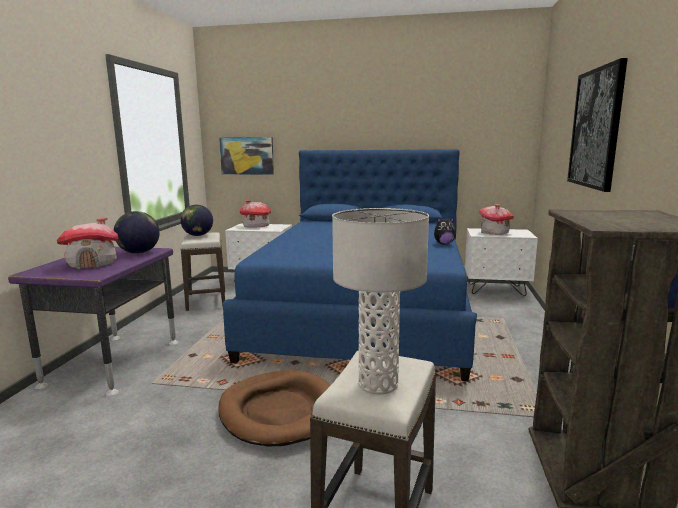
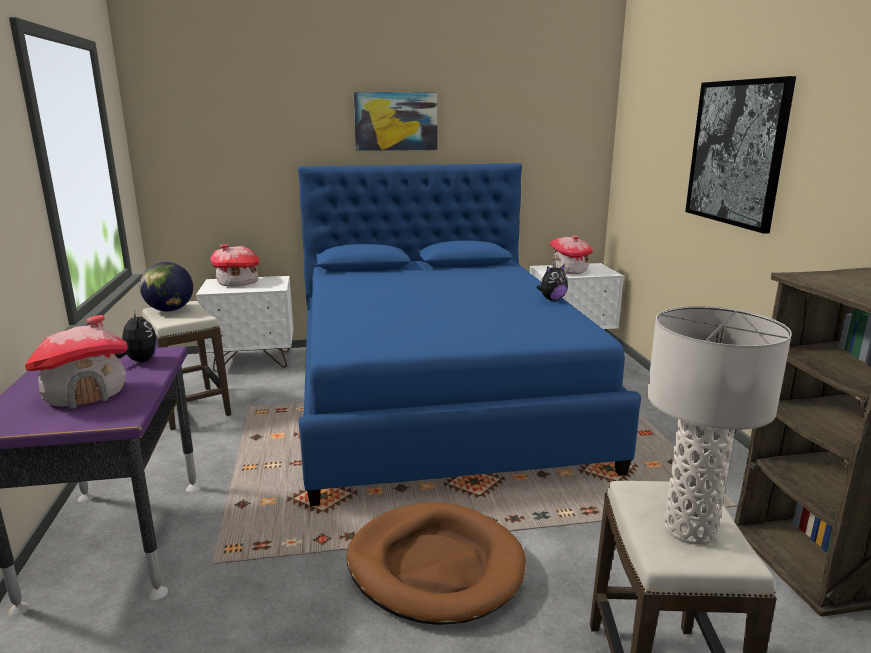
camera: 20 degrees left, 5 degrees up
(139, 252) = (140, 361): globe -> plush toy
(247, 156) = (211, 175): picture -> picture (396, 121)

